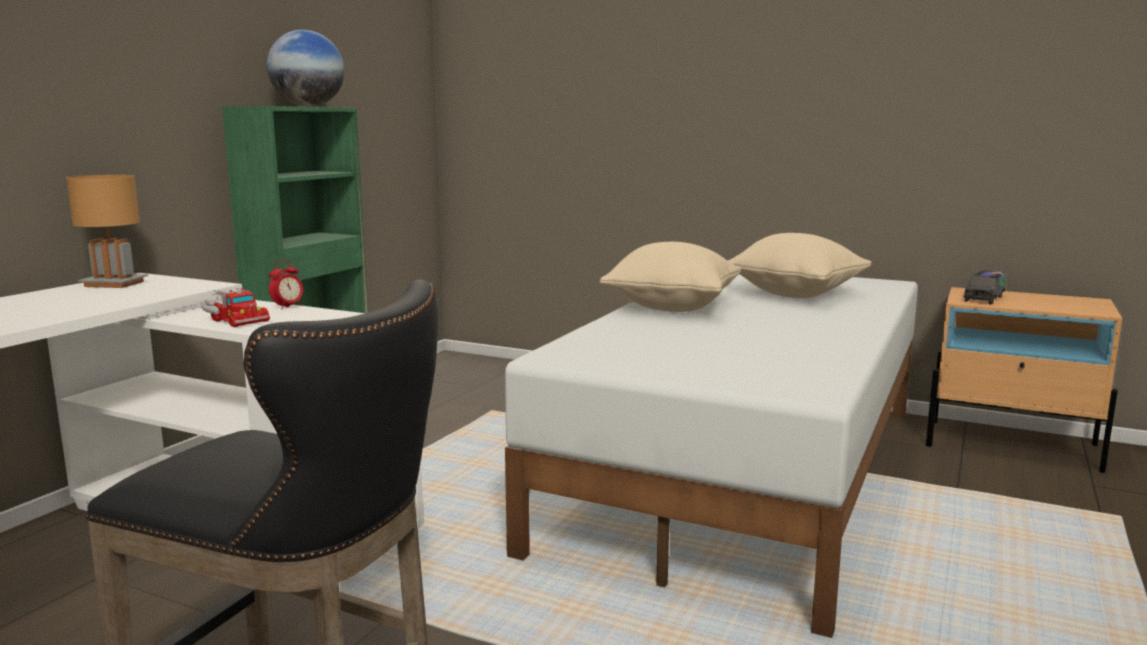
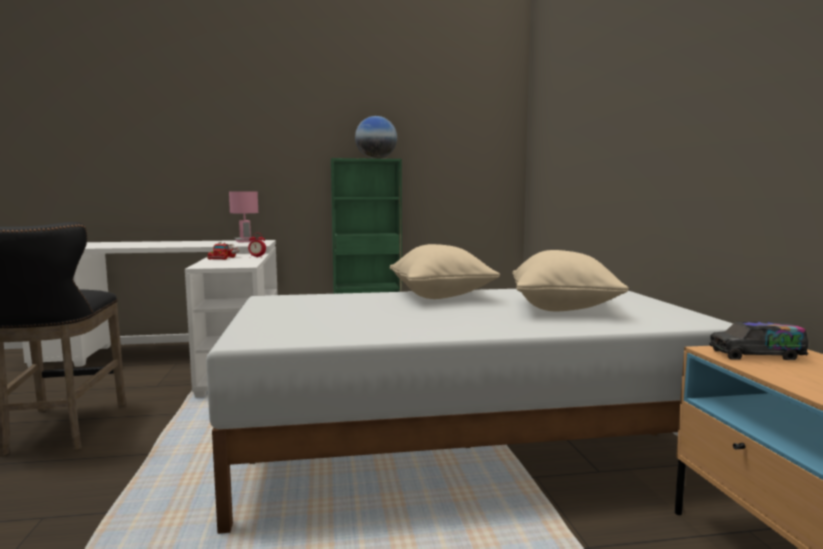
camera: 55 degrees right, 5 degrees down
(113, 284) = (245, 241): brown table lamp -> pink table lamp

